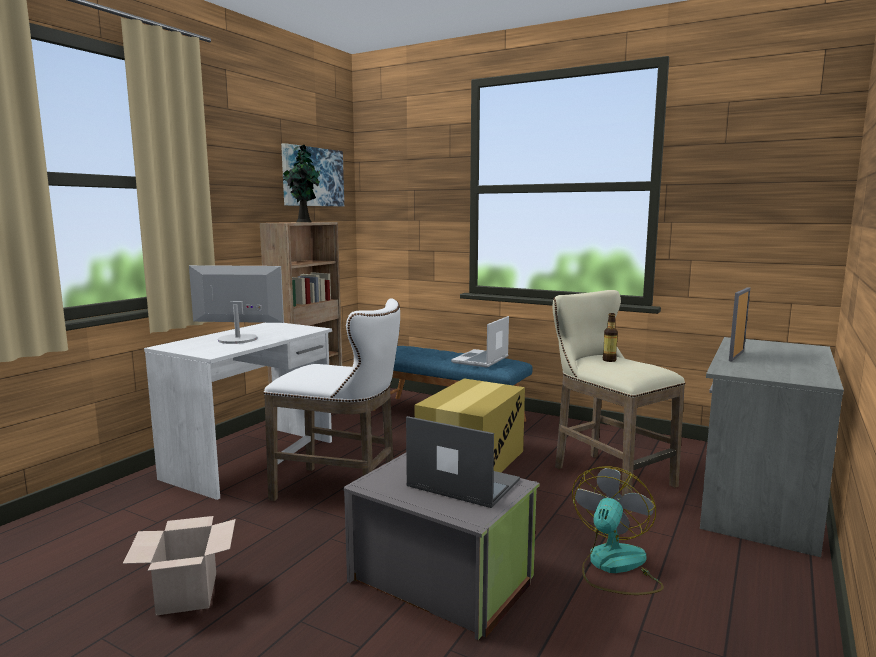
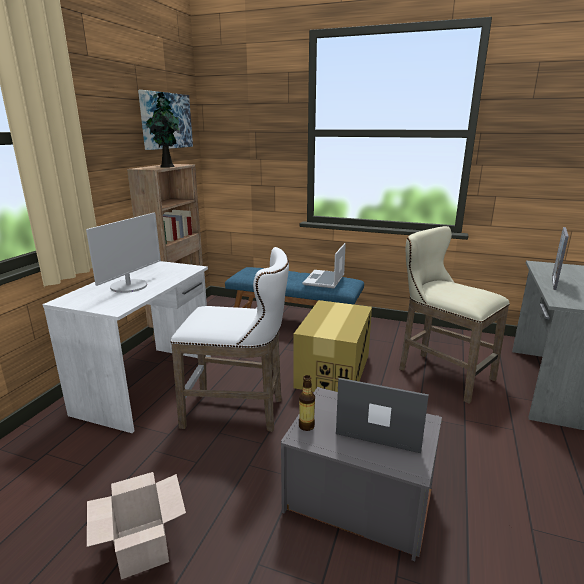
camera: 10 degrees left, 10 degrees up
(237, 339) = (129, 286): monitor -> monitor turned 120 degrees clockwise
(609, 360) = (450, 287): bottle -> bottle (306, 426)
(614, 567) = (485, 466): fan -> none

